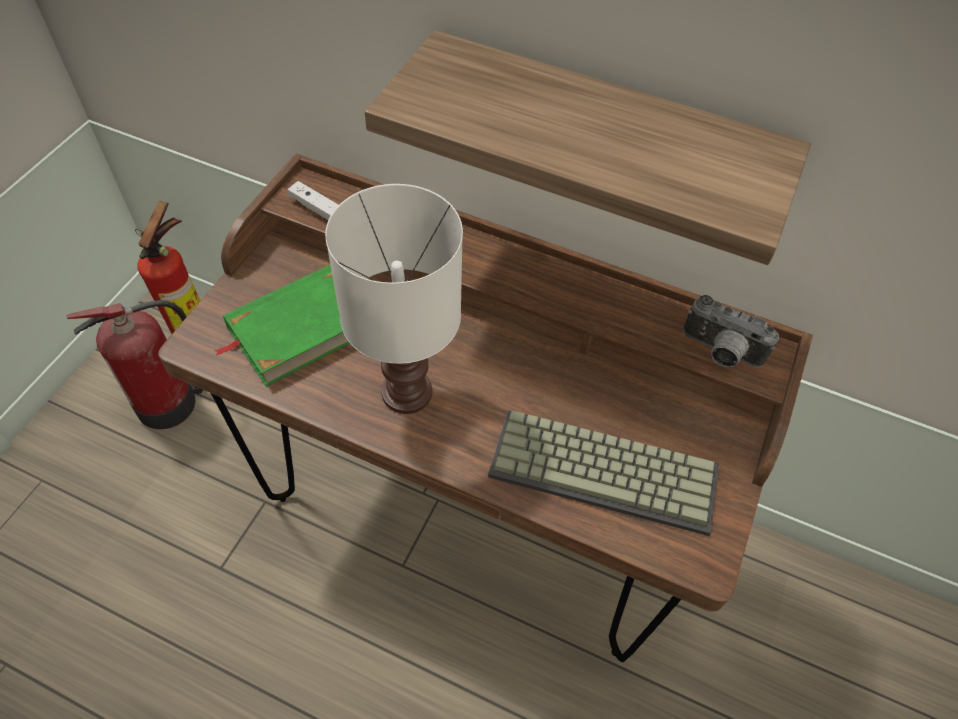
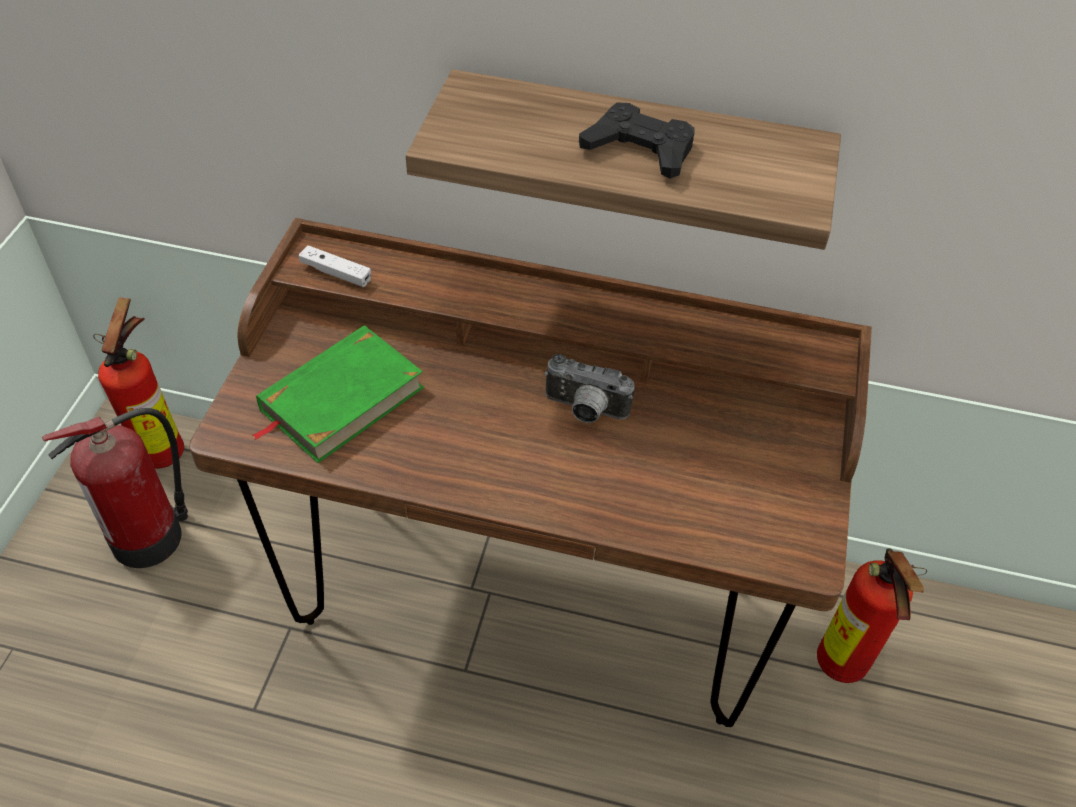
camera: 10 degrees left, 5 degrees down
(406, 390) = (470, 445): white table lamp -> none
(597, 134) = (639, 149): none -> black game controller
(606, 469) = (694, 489): keyboard -> none
(719, 353) = (784, 357): camera -> camera (584, 411)
(736, 625) = (842, 669): none -> fire extinguisher

